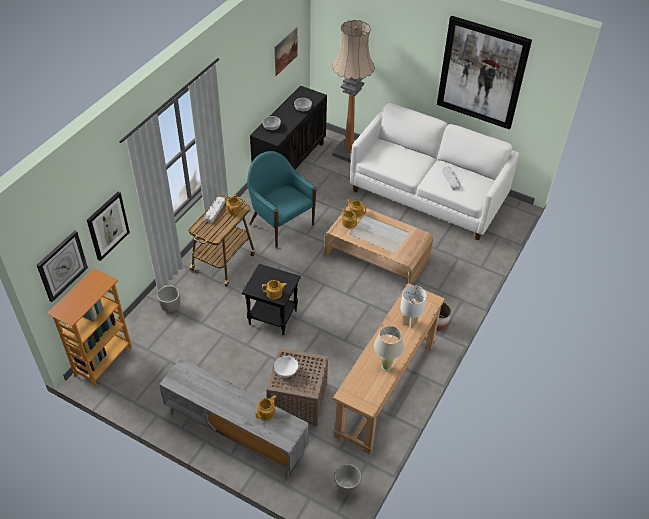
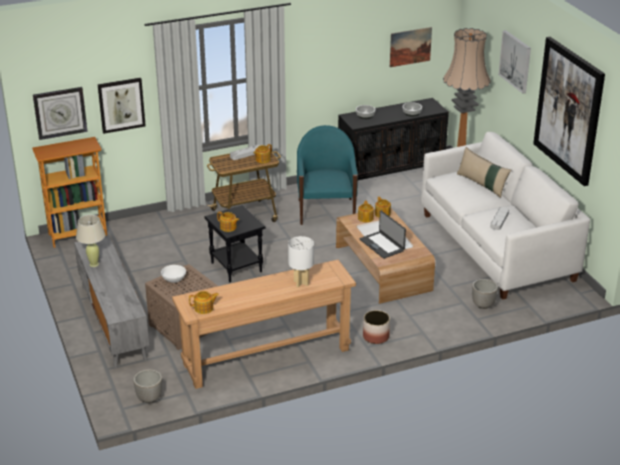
camera: 40 degrees right, 15 degrees down
(170, 307) = (166, 225): planter -> planter (483, 305)
(266, 412) = (124, 294): teapot -> teapot (204, 308)
(386, 367) = (239, 299): beige table lamp -> beige table lamp (94, 264)
(387, 243) = (382, 245): none -> laptop
(401, 40) = (515, 61): none -> picture
(404, 151) = (482, 184): none -> beige pillow

